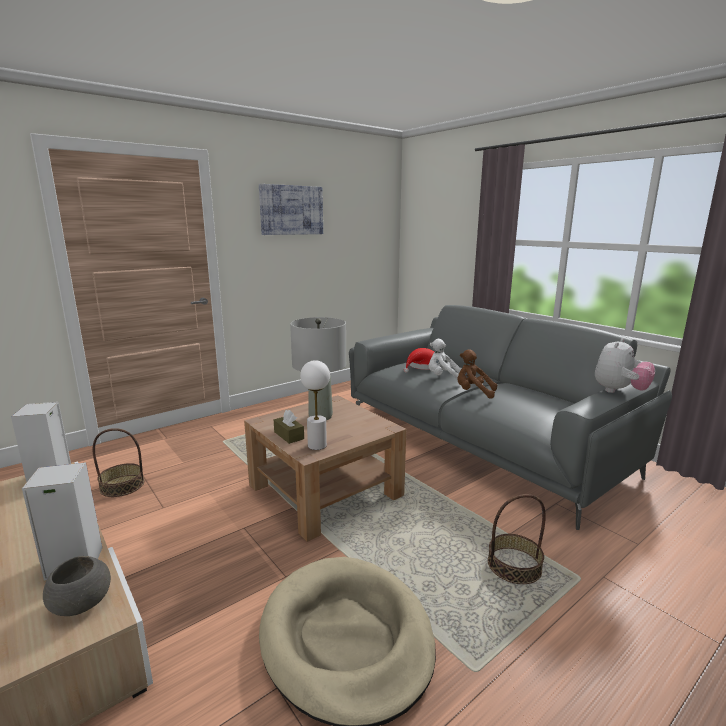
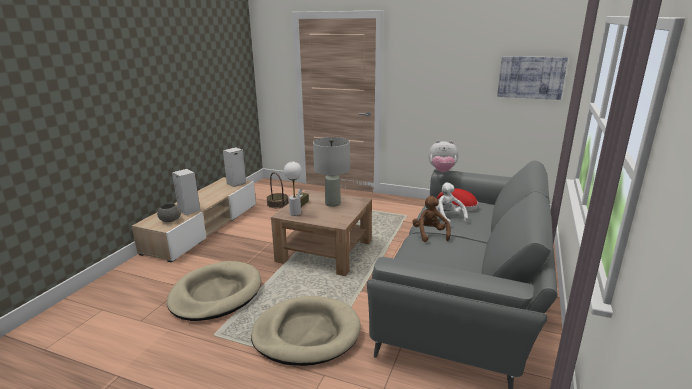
camera: 60 degrees right, 5 degrees up
(291, 210) = (446, 52): picture -> picture (531, 77)
(514, 565) = (306, 333): basket -> beige dog bed
(619, 391) = (455, 274): plush toy -> plush toy (442, 171)

